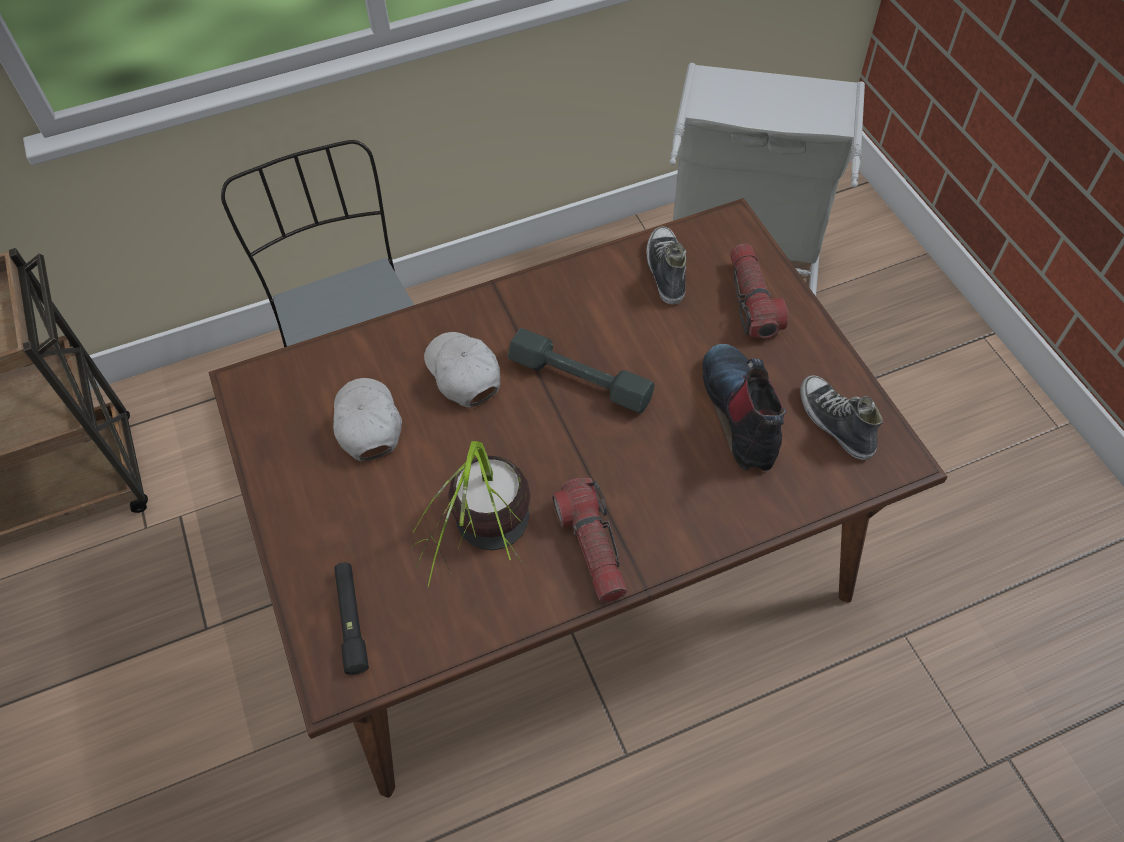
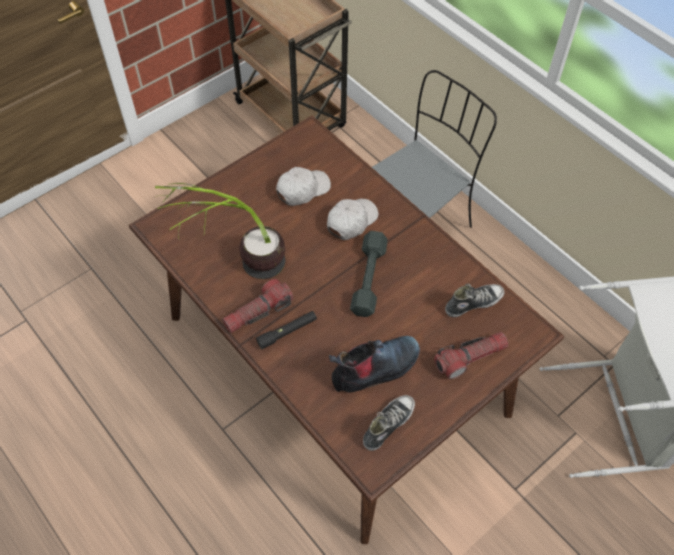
camera: 70 degrees right, 0 degrees up
(351, 620) = (188, 221): black flashlight -> black flashlight (287, 332)

